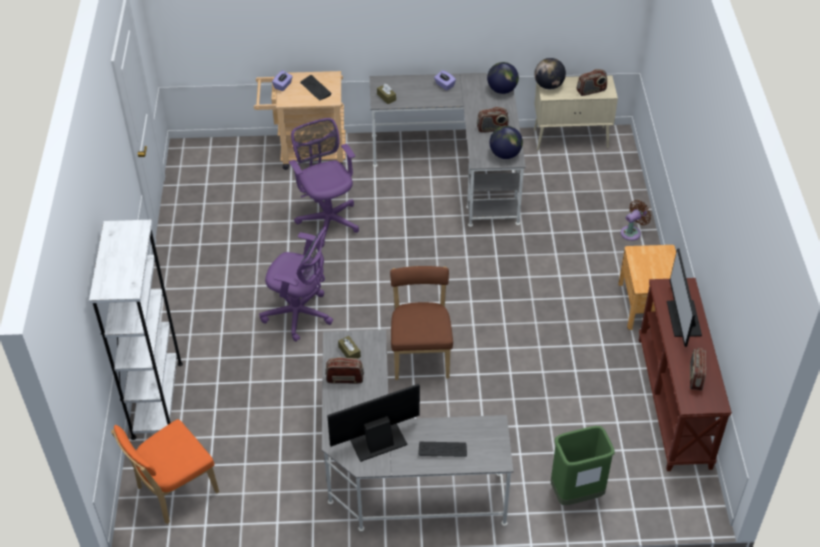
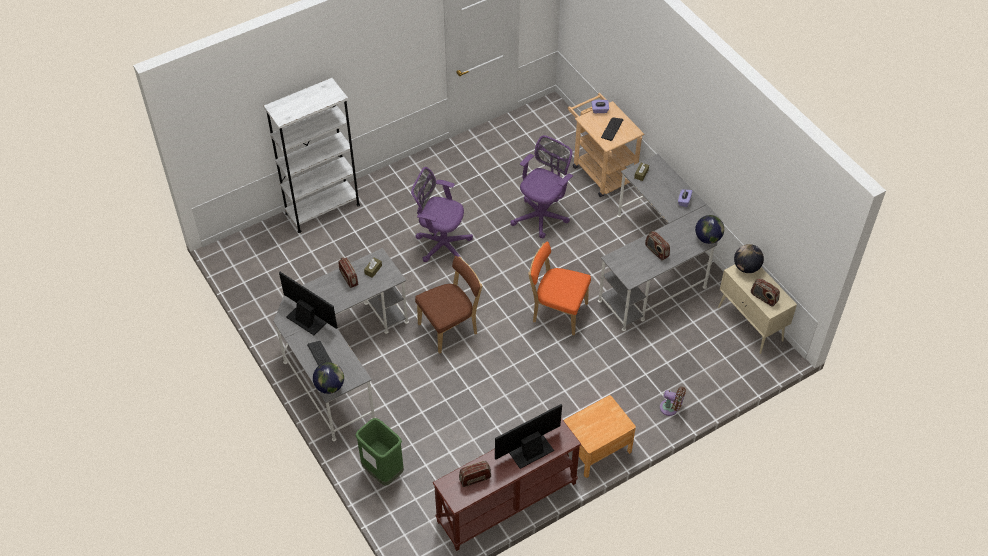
camera: 60 degrees right, 5 degrees up
(174, 491) = (259, 254): orange chair -> orange chair (557, 312)
(300, 314) = (441, 244): purple office chair -> purple office chair turned 120 degrees clockwise
(505, 154) = (632, 271): globe -> globe (330, 386)

